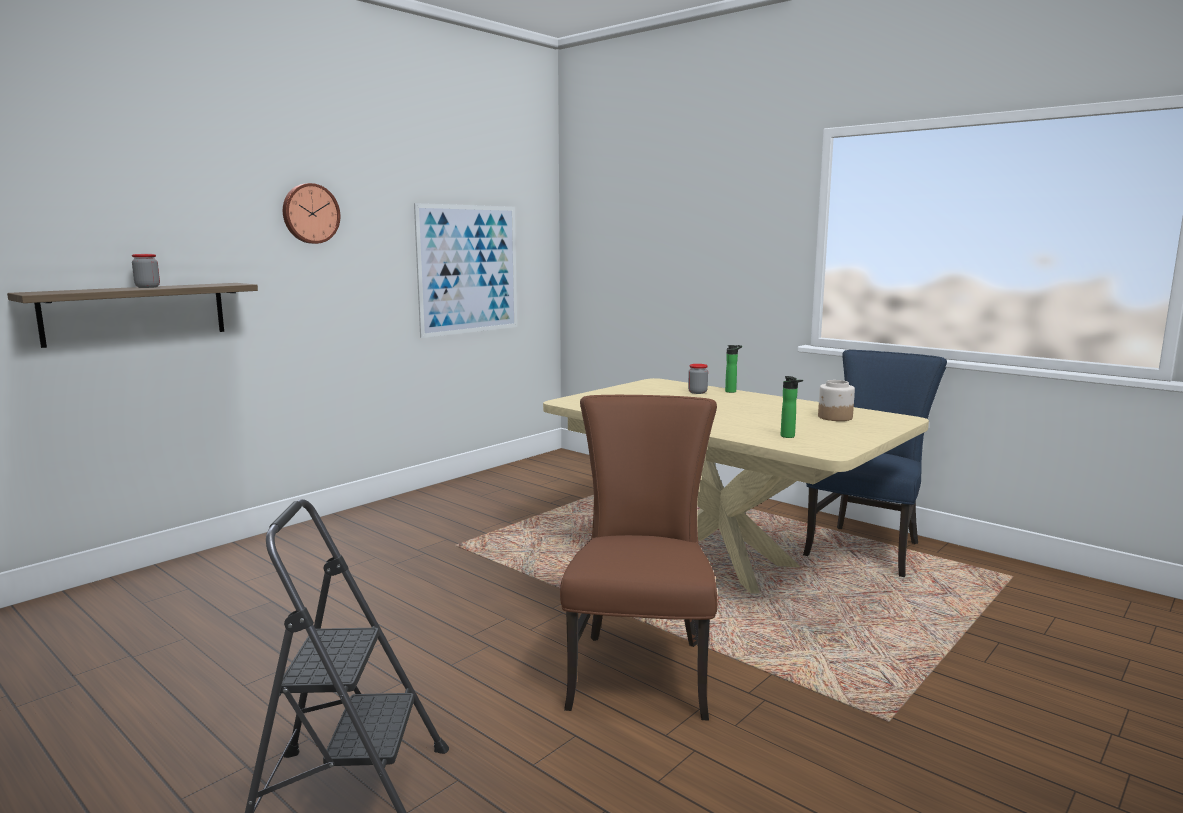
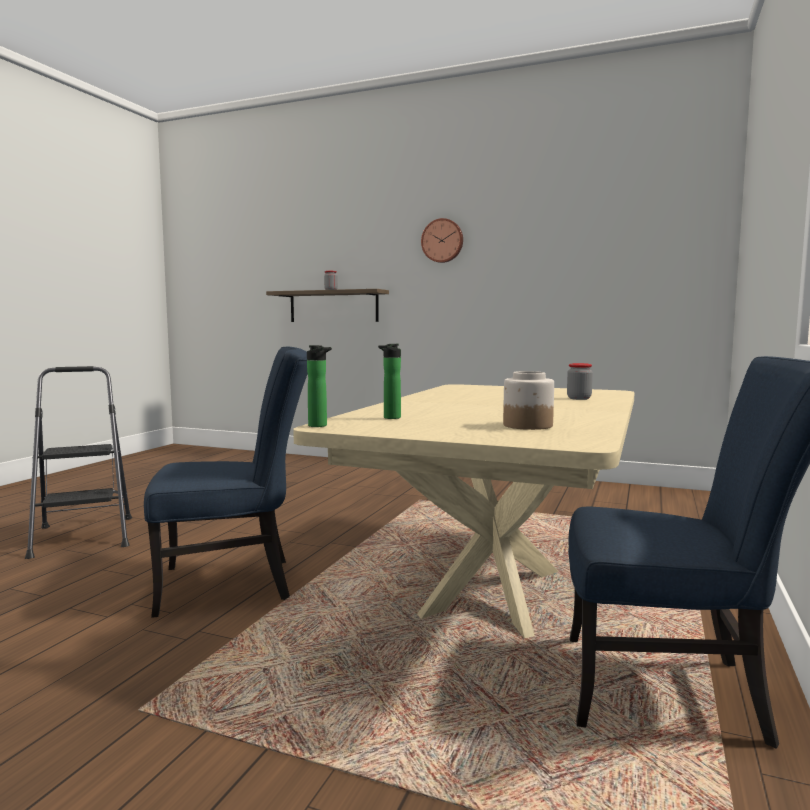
camera: 70 degrees right, 5 degrees down
(468, 269) = (593, 282): picture -> none
(640, 668) = (235, 583): brown chair -> blue chair
(732, 391) = (612, 403): bottle -> bottle (319, 426)

